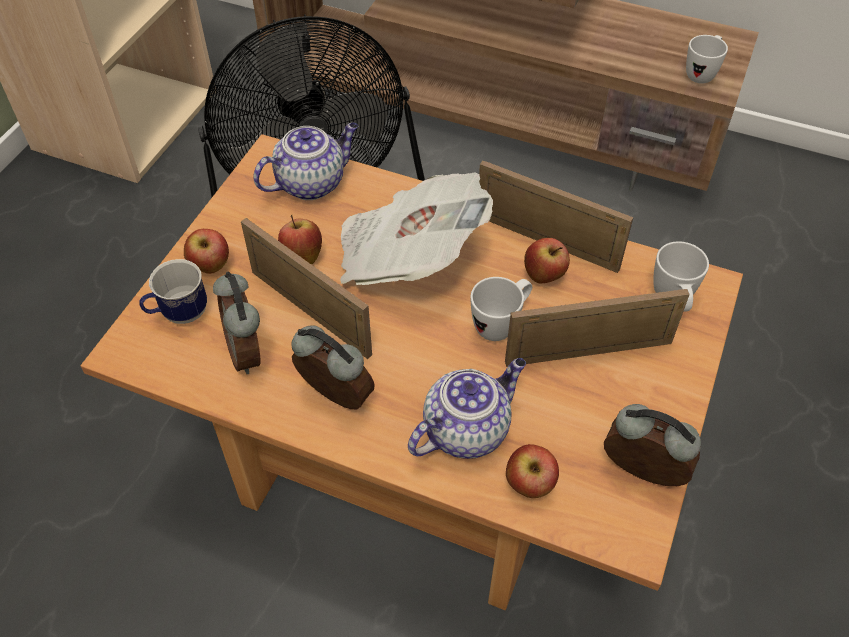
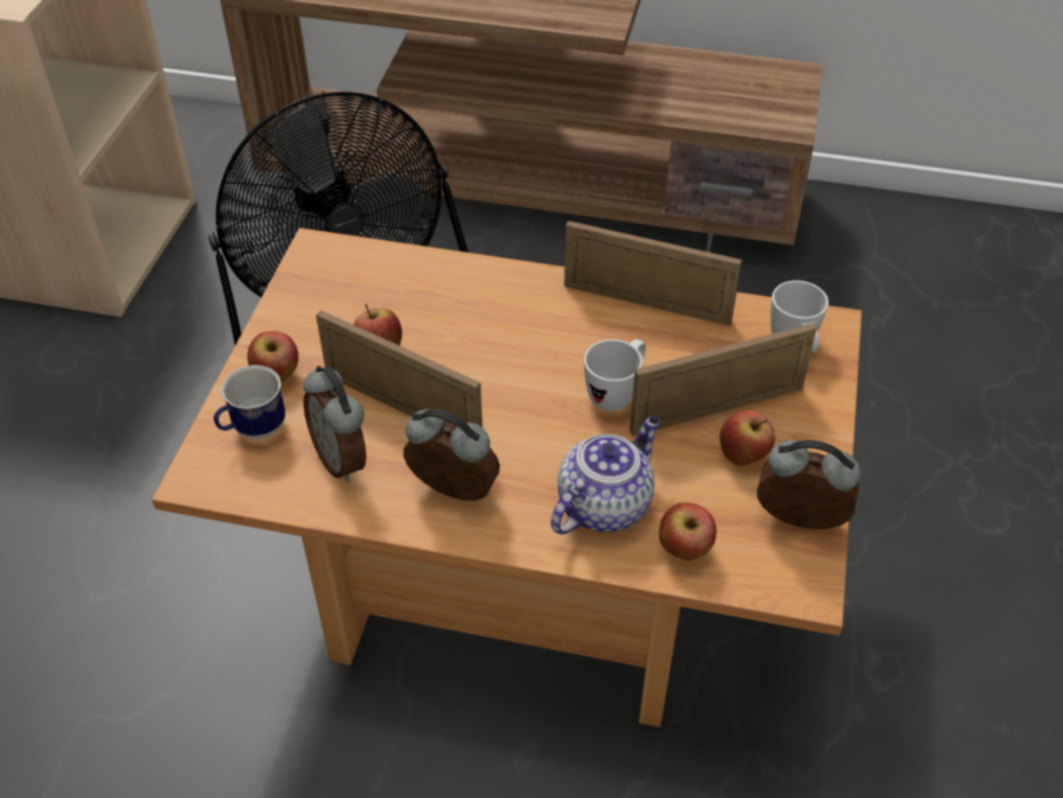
camera: 10 degrees left, 5 degrees down
(312, 182) = (370, 273): teapot -> none
(408, 256) = (498, 337): newspaper -> none
(544, 276) = (652, 339): apple -> apple (743, 456)
(702, 73) = (771, 114): white mug -> none

